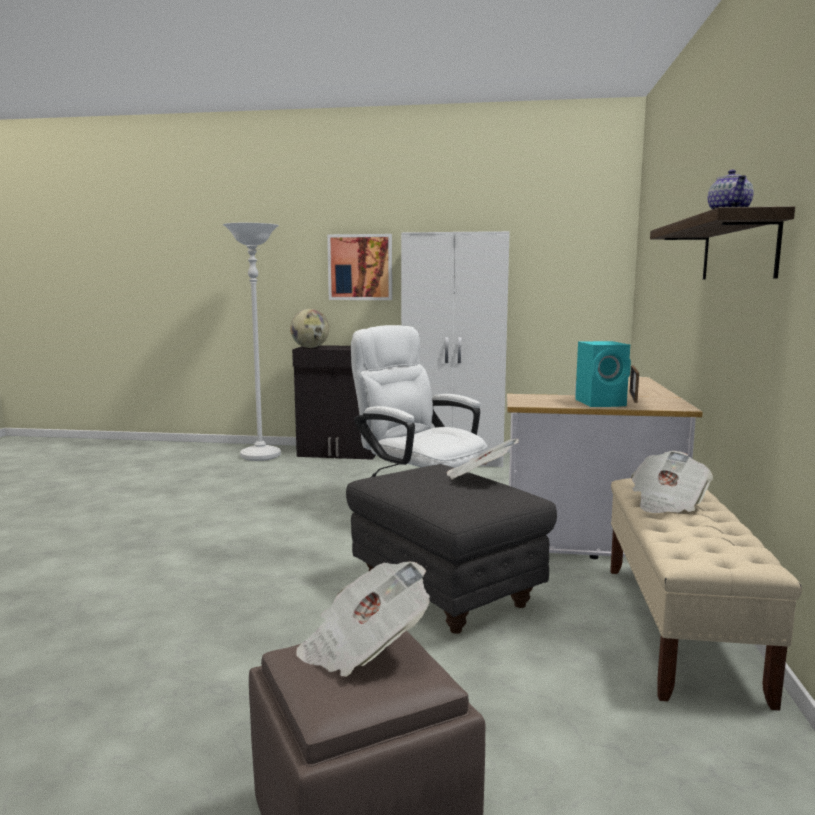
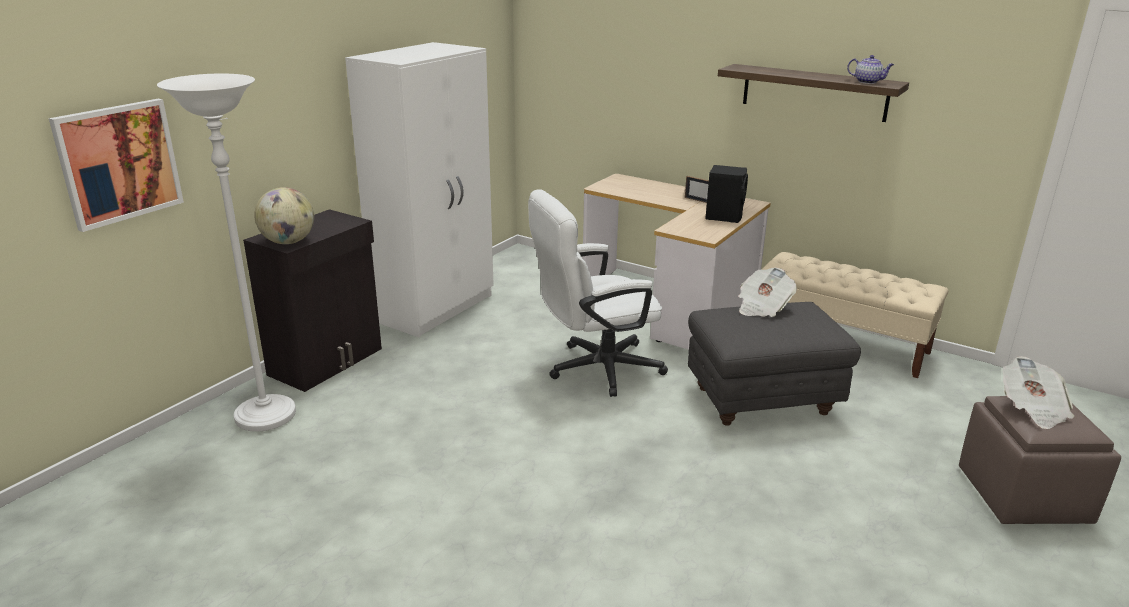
camera: 65 degrees left, 15 degrees up
(360, 267) = (290, 109): picture -> picture (119, 163)
(602, 403) = (724, 216): turquoise speaker -> black speaker
(667, 503) = (829, 273): newspaper -> none

